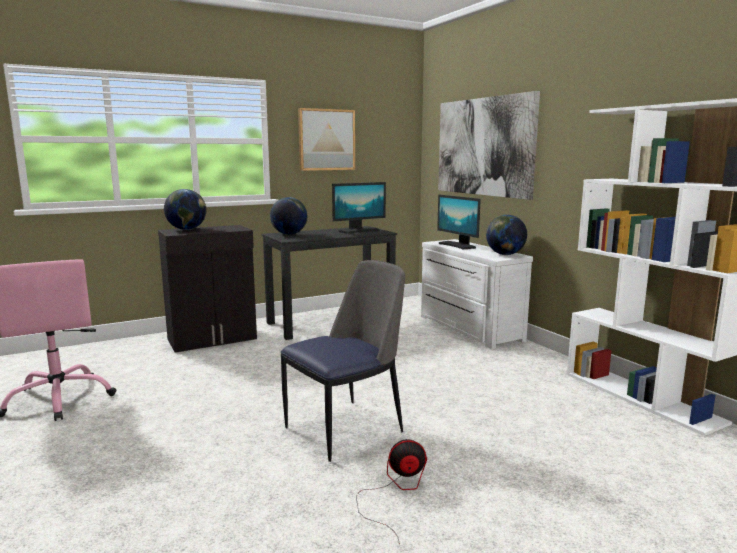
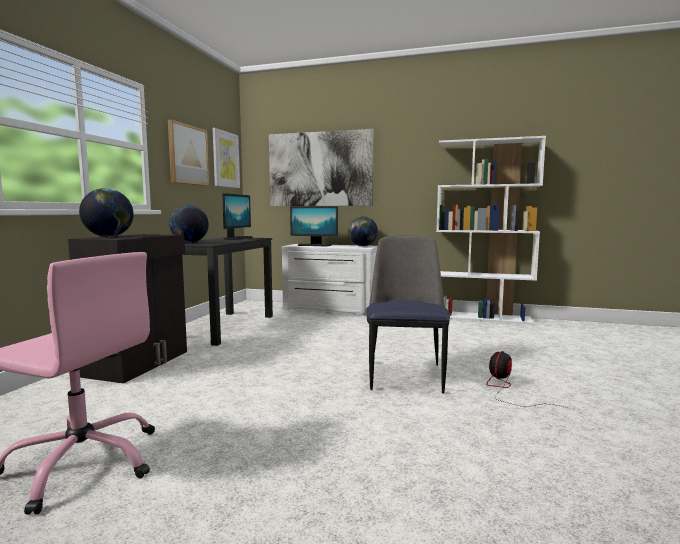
camera: 45 degrees left, 5 degrees down
(390, 137) = (225, 159): none -> picture

